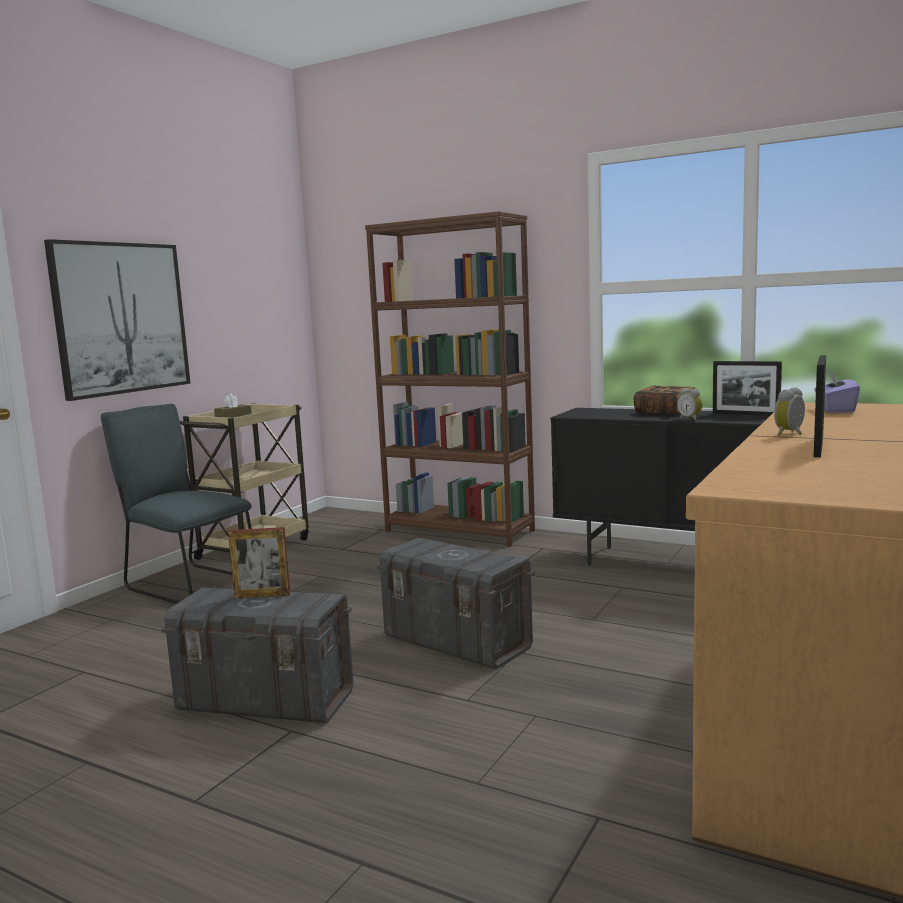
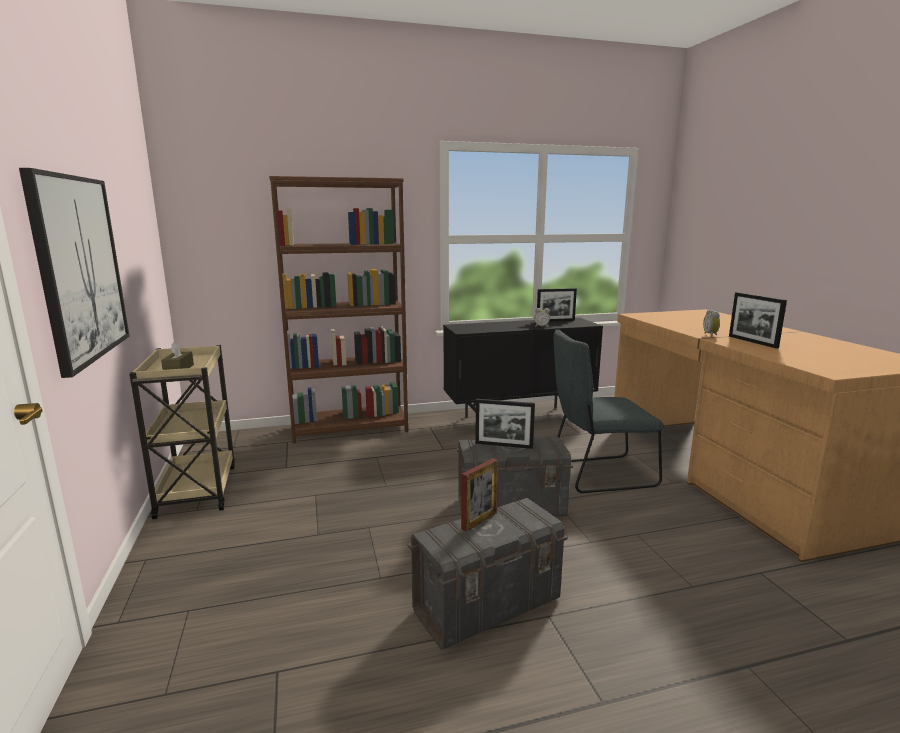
camera: 45 degrees left, 5 degrees up
(188, 584) = (199, 544): grey chair -> grey chair (597, 474)
(446, 551) = (503, 445): none -> picture frame
(664, 412) = (510, 323): book -> none
(835, 410) = (662, 317): purple tissue box -> none

